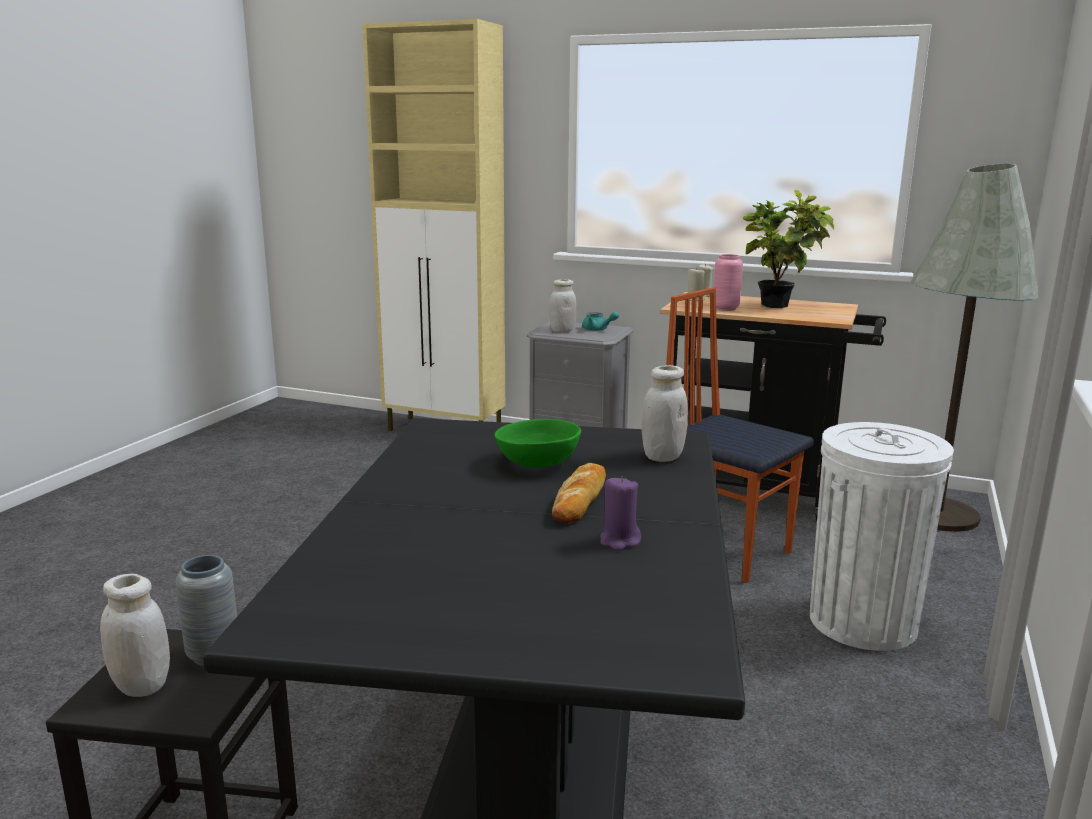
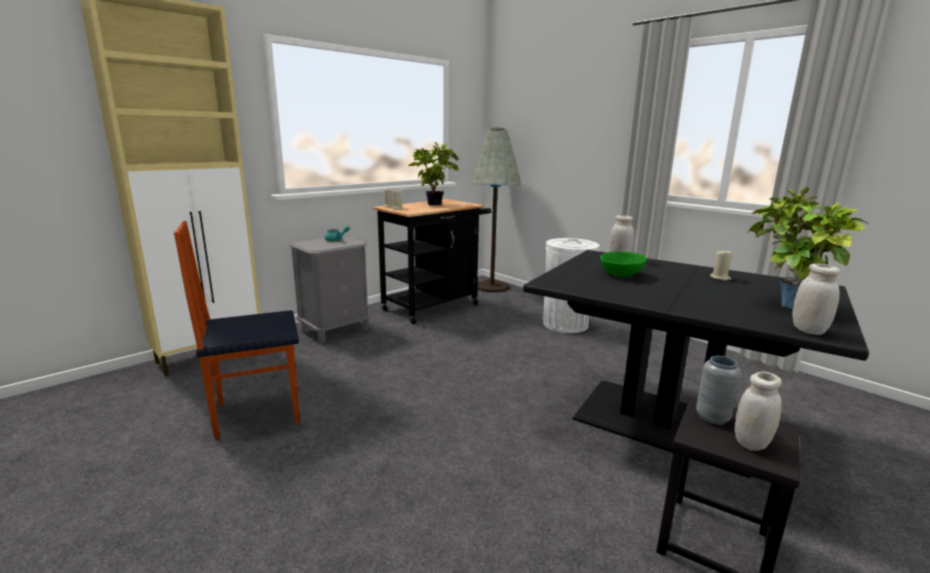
camera: 65 degrees left, 0 degrees up
(450, 597) = (786, 305): none -> potted plant
(562, 331) = (324, 245): white jar -> white jar (808, 330)
(580, 499) = (671, 275): bread -> none
(619, 541) = (720, 278): purple candle -> beige candle
(725, 308) = (426, 209): pink vase -> none
(725, 550) = (485, 328): chair -> chair (257, 412)

